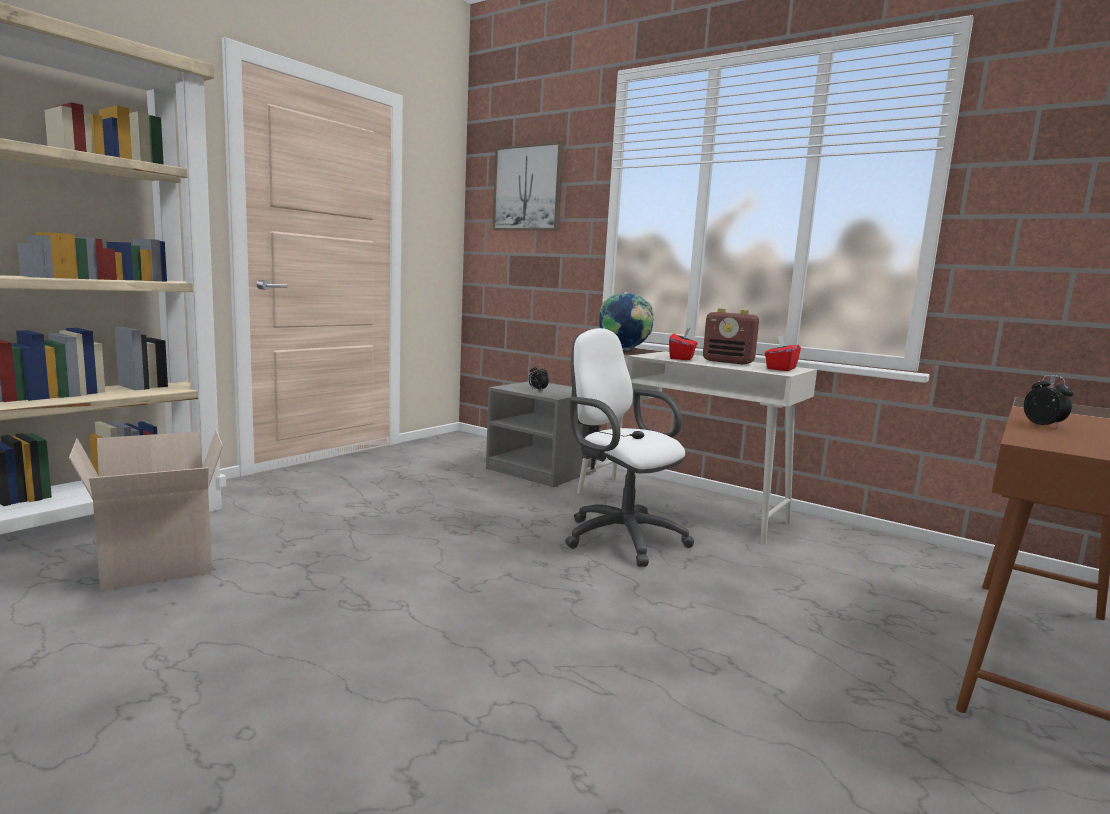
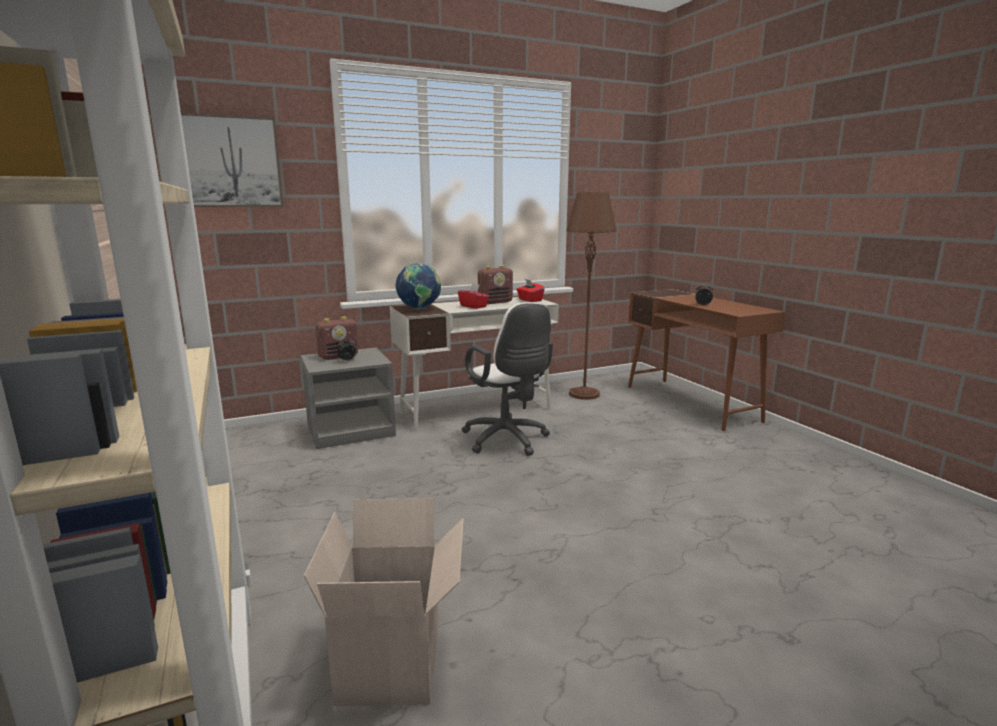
camera: 60 degrees left, 5 degrees up
(548, 387) = (338, 356): none -> radio
(618, 537) = (507, 441): white office chair -> white office chair turned 105 degrees counterclockwise
(868, 557) = (584, 394): none -> brown floor lamp

